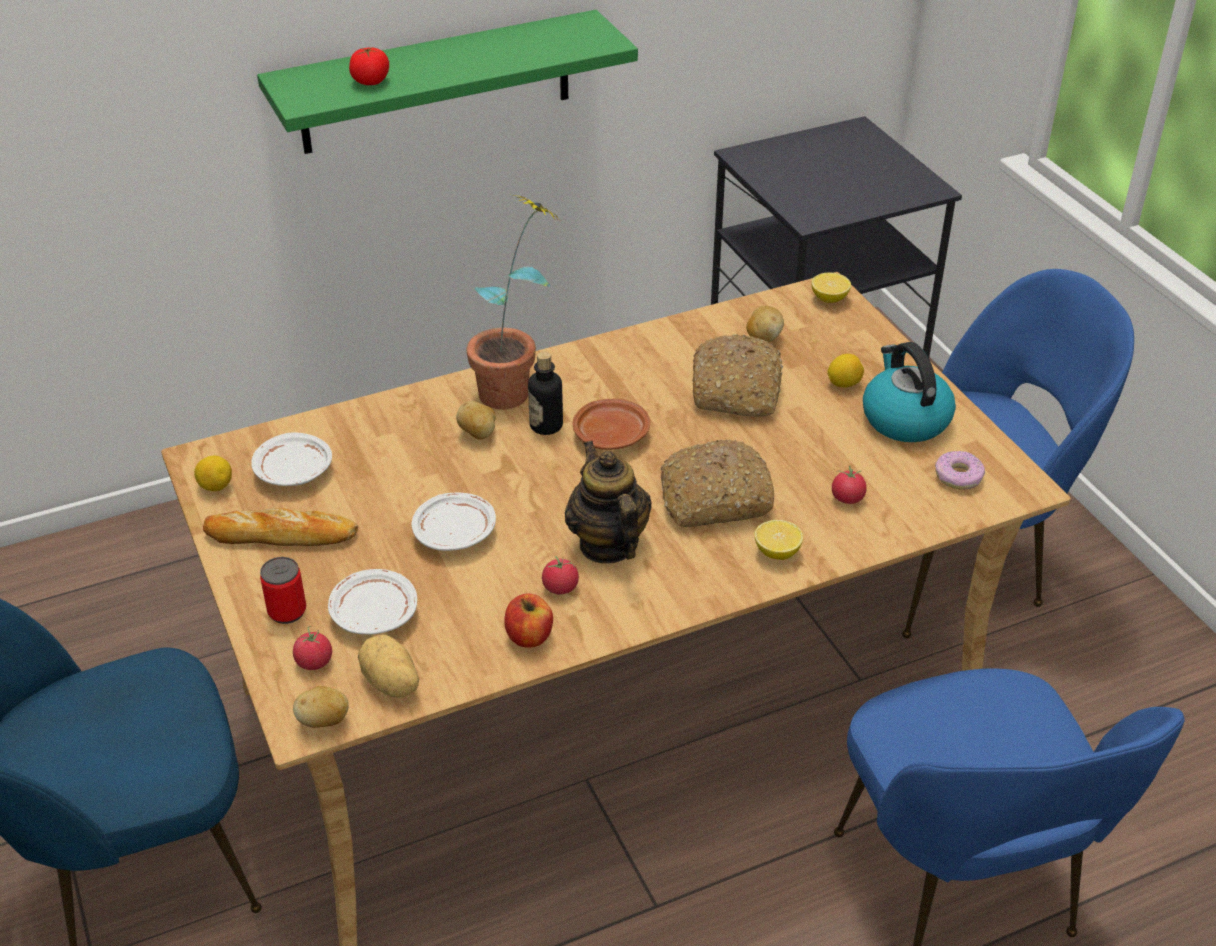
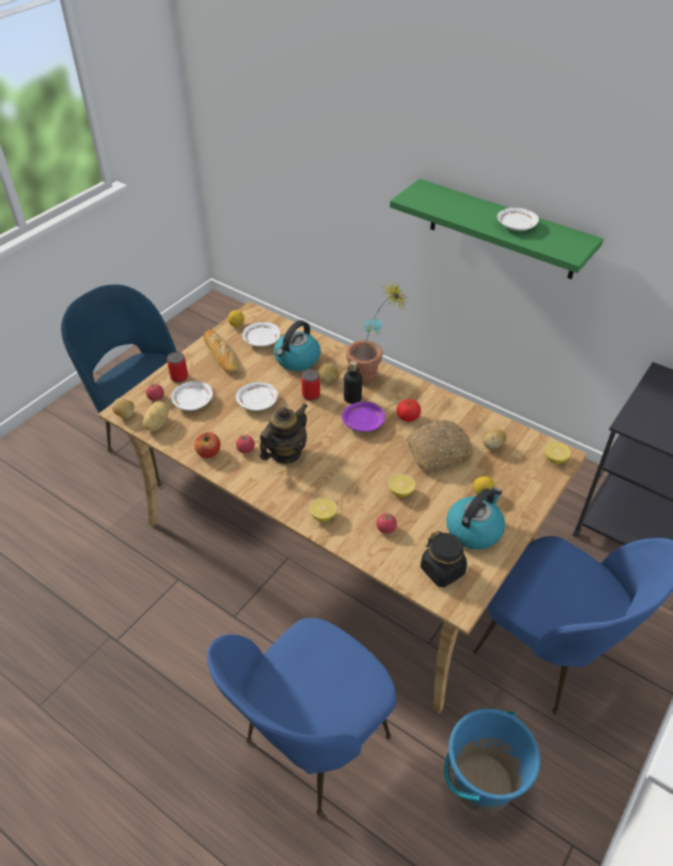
camera: 60 degrees right, 5 degrees up
(371, 81) = (446, 207): tomato -> tomato (408, 417)
(392, 450) = (297, 360): none -> kettle
(491, 51) = (516, 225): none -> white plate
(495, 466) = (311, 395): none -> can
(611, 435) = (364, 422): brown plate -> purple plate
(714, 499) = (345, 477): bread -> none
(787, 455) = (401, 492): none -> lemon
(958, 476) = (442, 570): donut -> black jar
(1103, 727) = (482, 783): none -> blue bucket

